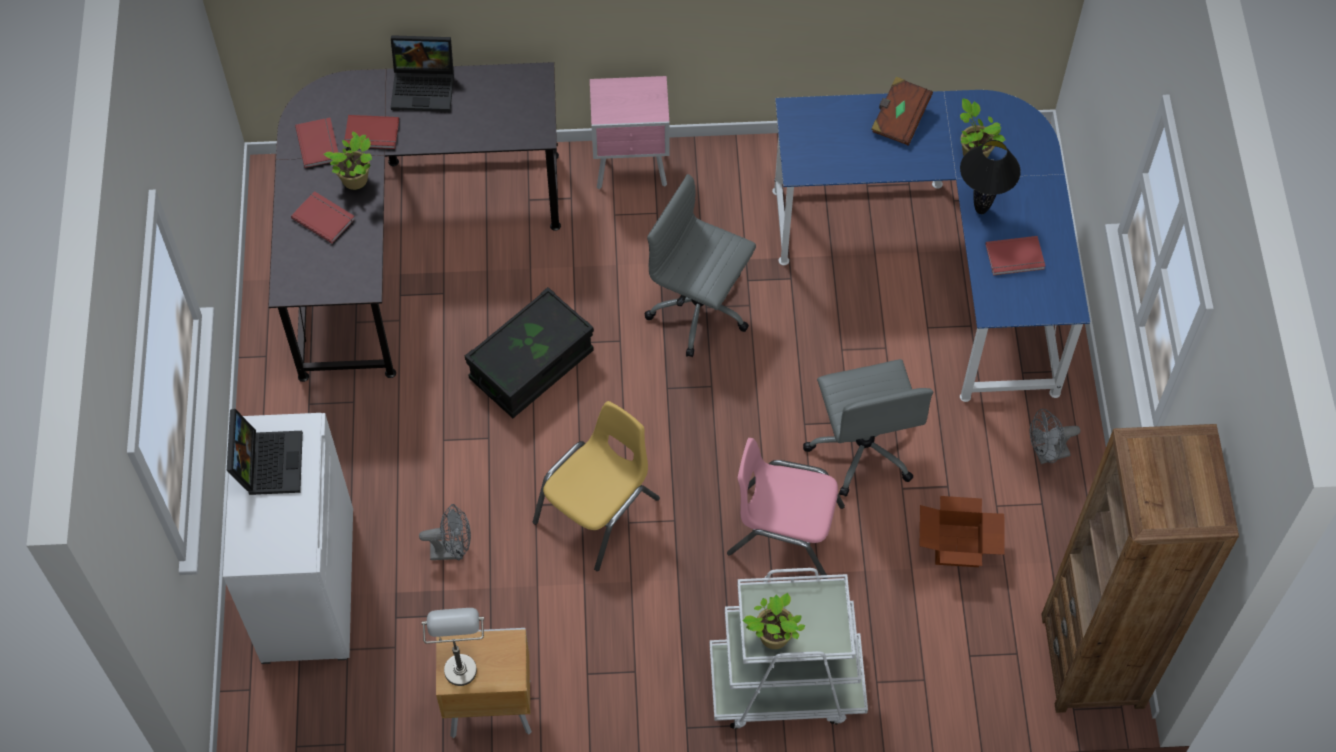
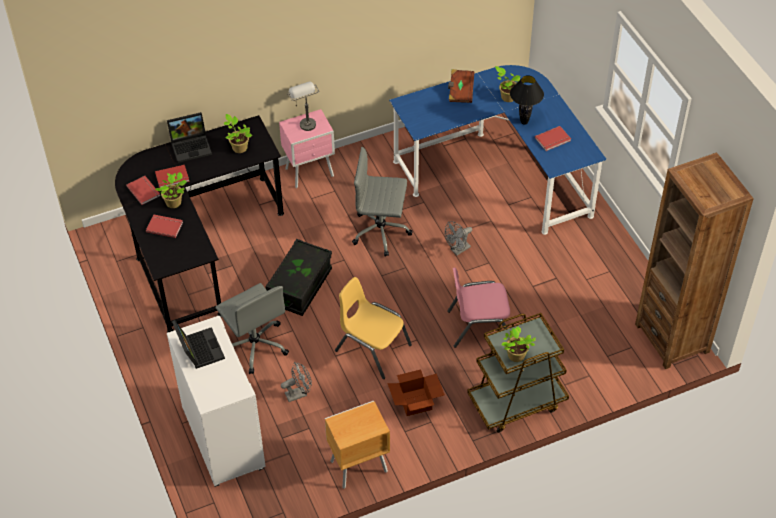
camera: 20 degrees left, 10 degrees down
(459, 660) = (344, 428): grey table lamp -> grey table lamp (305, 121)
(497, 111) = (239, 147): none -> potted plant
(598, 511) = (372, 348): yellow chair -> yellow chair turned 75 degrees counterclockwise
(785, 685) = (516, 401): white cart -> brown cart
(863, 448) = (502, 273): grey office chair -> grey office chair (255, 345)
(958, 546) = (576, 305): cardboard box -> cardboard box (416, 402)
(1046, 454) = (600, 247): grey fan -> grey fan (458, 250)

